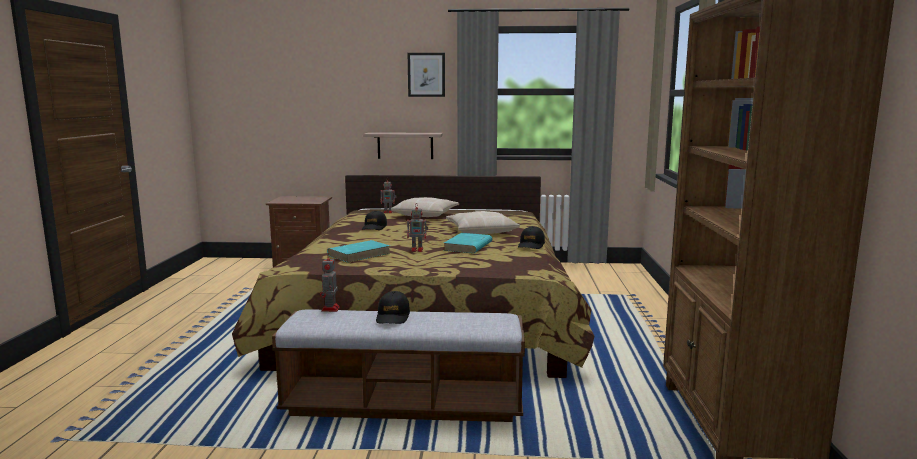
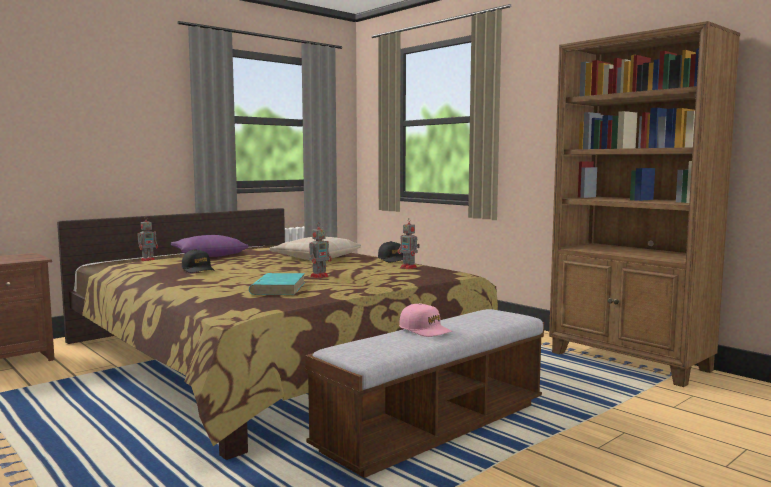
camera: 45 degrees left, 5 degrees down
(330, 309) = (354, 340): toy robot -> toy robot (409, 268)
(393, 316) = (425, 330): black cap -> pink cap
(405, 145) = (125, 181): shelf -> none
(426, 75) = (148, 95): picture -> none
(426, 214) = (209, 255): beige pillow -> purple pillow
(468, 246) = (352, 267): turquoise book -> none

